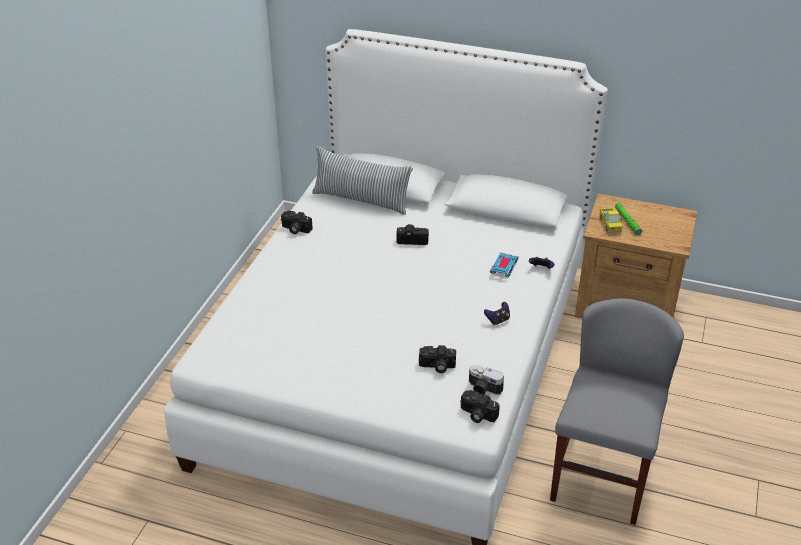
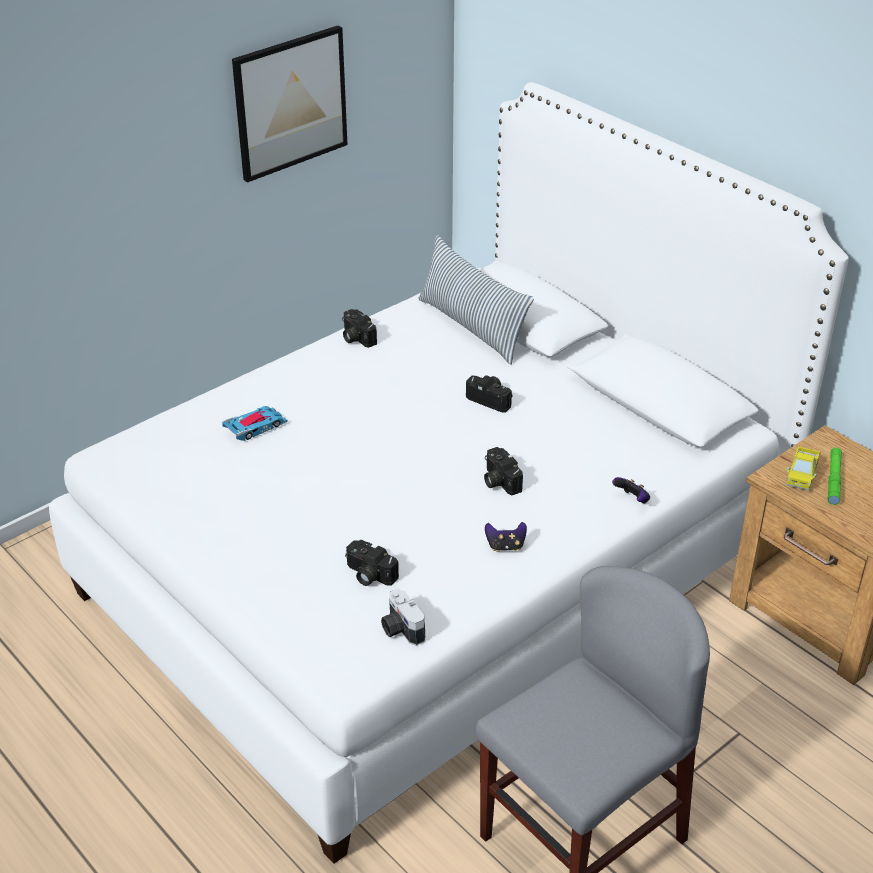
camera: 30 degrees right, 0 degrees up
(202, 80) = (290, 103): none -> picture
(477, 414) = (360, 659): camera -> camera (498, 481)
(504, 267) = (581, 478): toy car -> toy car (255, 426)

